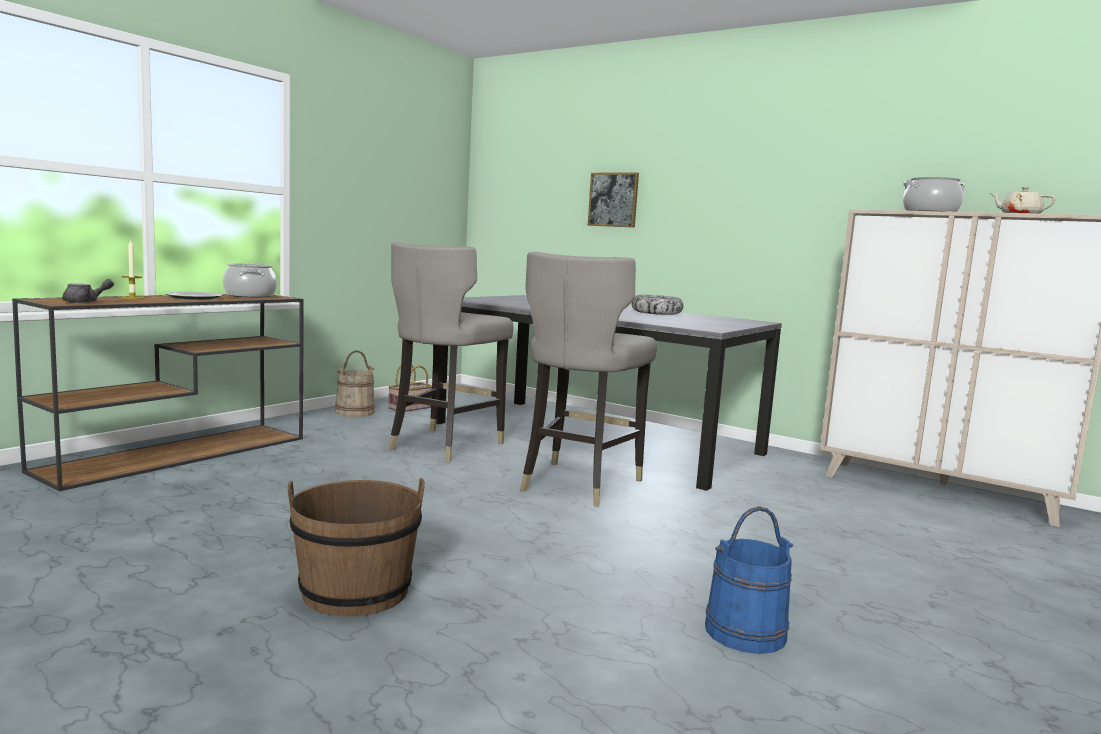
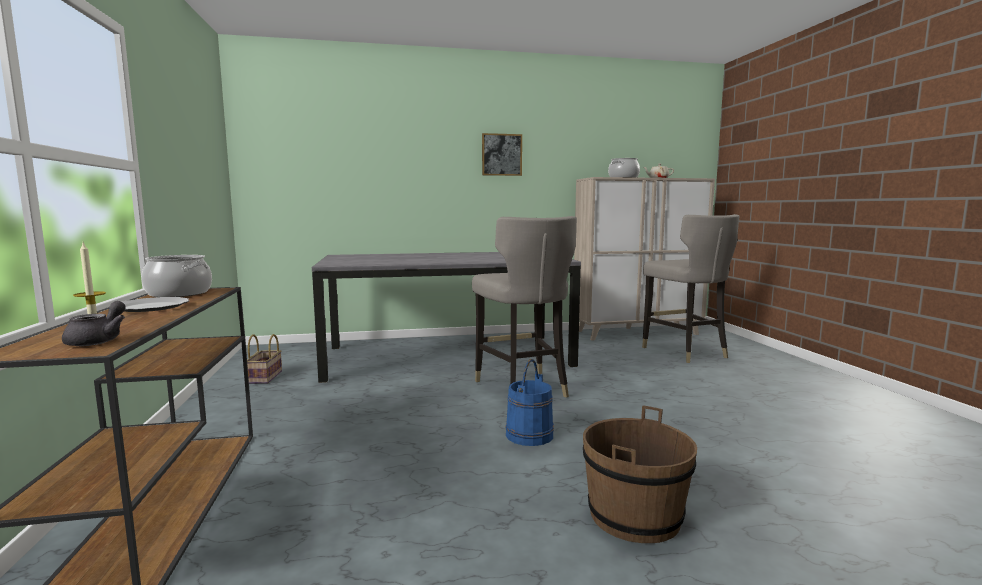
camera: 45 degrees left, 0 degrees up
(355, 412) = (227, 397): beige bucket -> none
(443, 446) = (379, 396): grey stool -> grey stool (685, 352)
(613, 199) = (393, 171): picture -> picture (501, 155)
(656, 313) = (474, 254): bowl -> none
(745, 631) = (771, 427): blue bucket -> blue bucket (529, 435)

